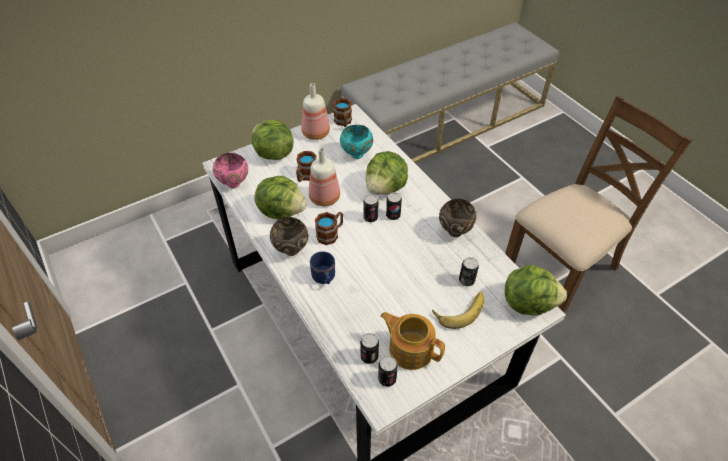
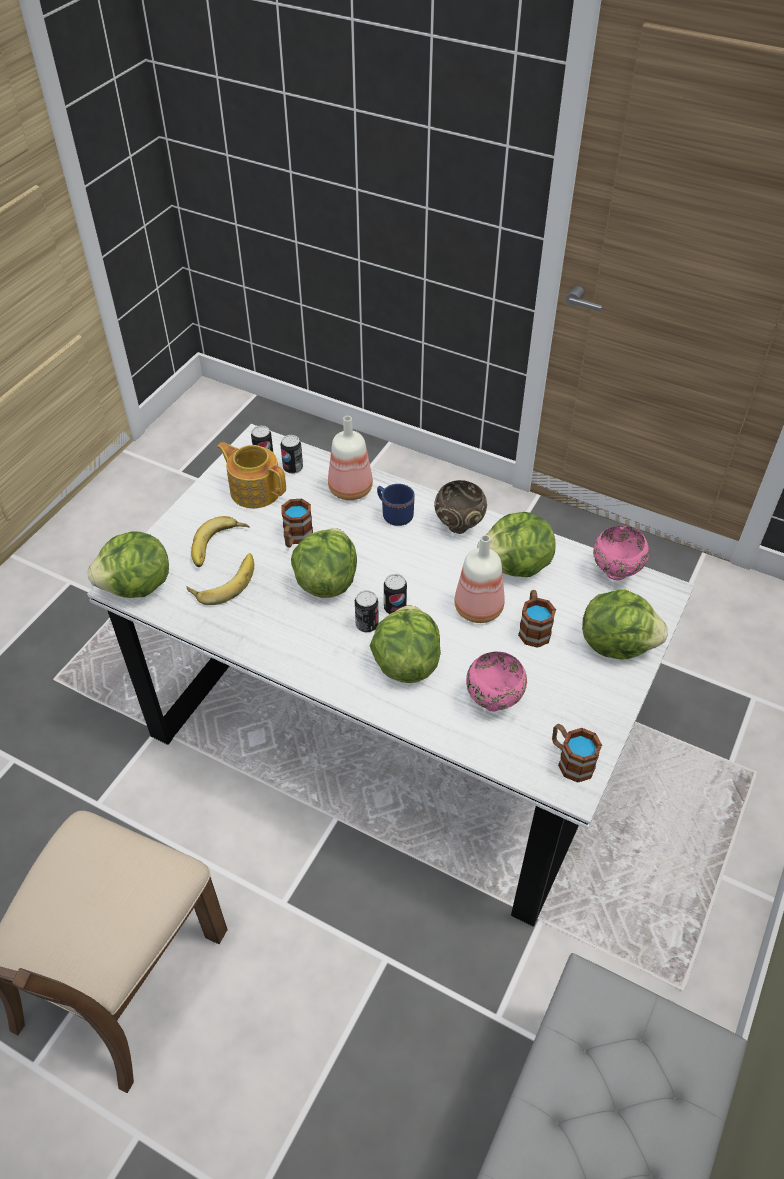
camera: 150 degrees right, 0 degrees up
(316, 134) = (591, 712): bottle -> bottle (349, 488)
(331, 234) = (429, 565): mug -> mug (296, 538)
(356, 155) = (494, 701): turquoise bowl -> pink bowl
(400, 251) = (326, 581): none -> lettuce
(410, 349) = (255, 490): teapot -> teapot turned 150 degrees counterclockwise
(454, 231) = (269, 639): brown bowl -> none
(466, 280) = (224, 581): can -> banana

